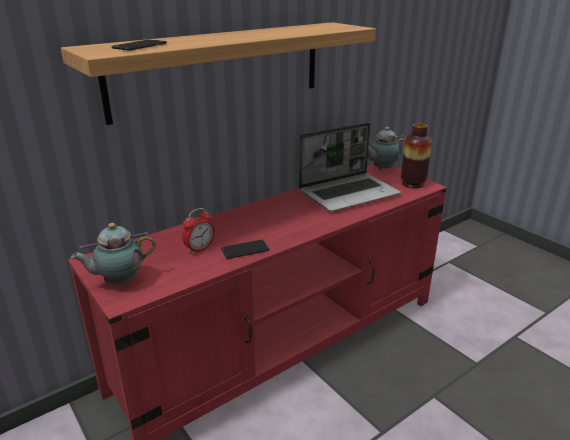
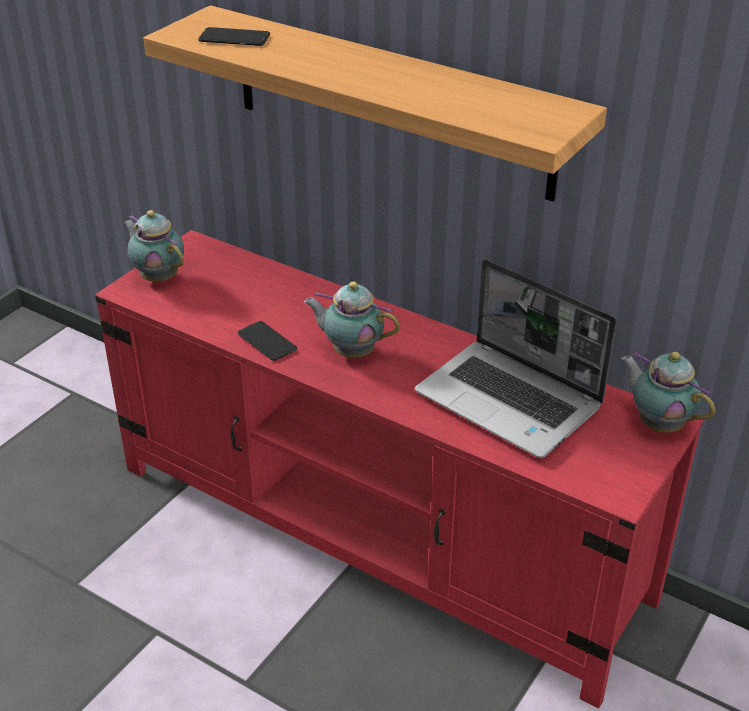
camera: 70 degrees right, 10 degrees up
(200, 249) = (252, 307): alarm clock -> none
(277, 225) = (351, 352): none -> teapot
(412, 184) = (612, 473): vase -> none

